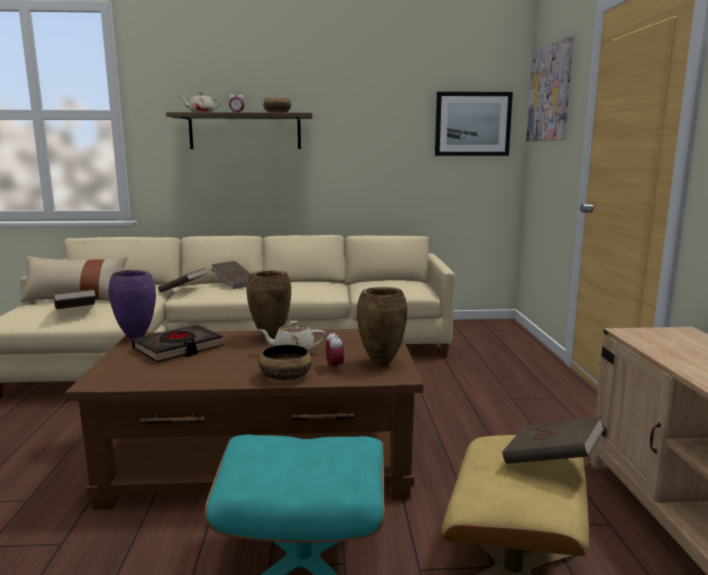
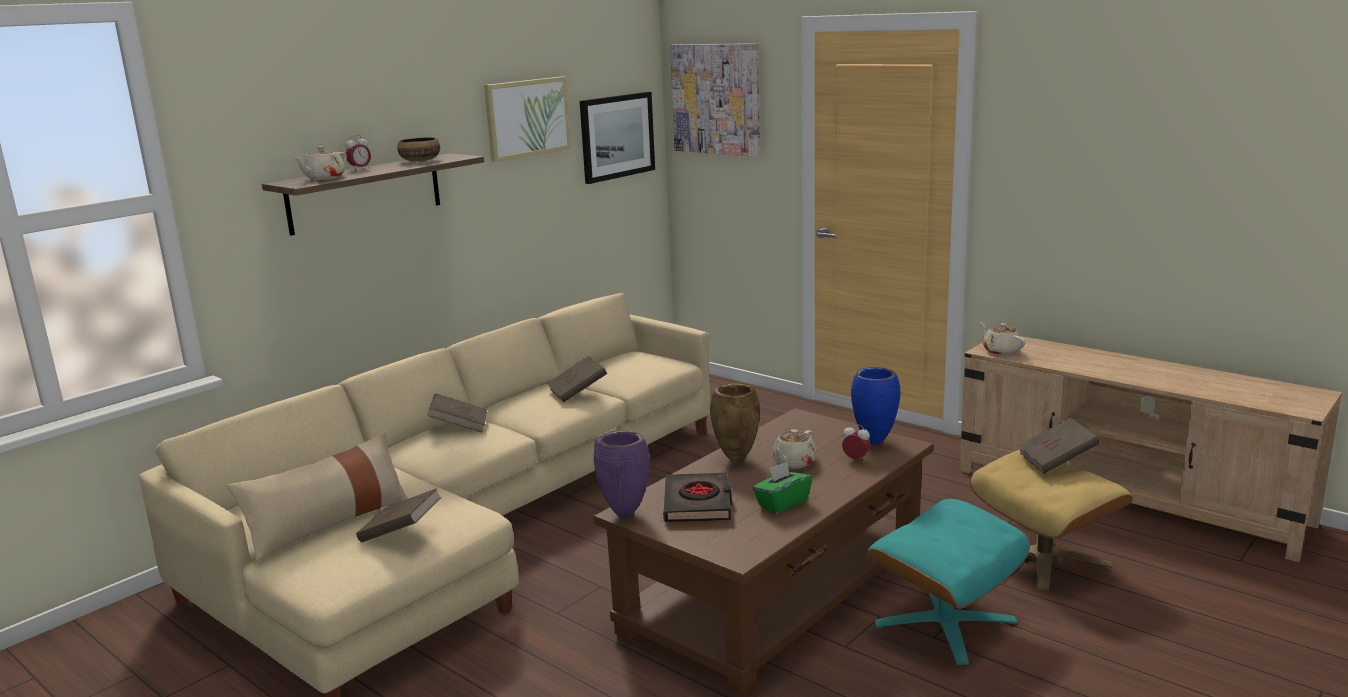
camera: 45 degrees left, 5 degrees up
(183, 290) = (421, 458): brown book -> brown book (577, 392)
(210, 369) = (782, 503): none -> green tissue box
(285, 376) = (847, 481): bowl -> none
(380, 364) = (873, 442): brown vase -> blue vase
(384, 99) = (527, 118): none -> picture
(645, 337) = (1001, 351): none -> beige teapot

